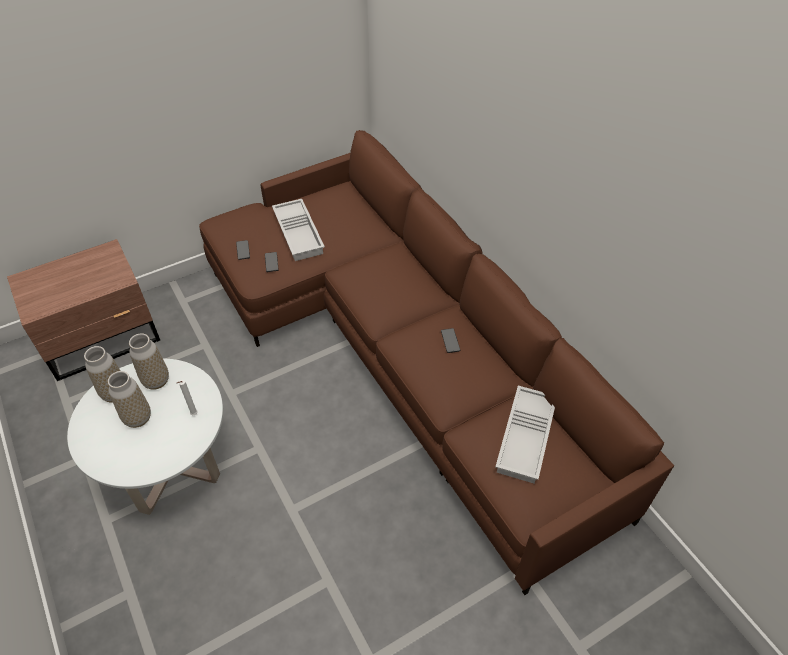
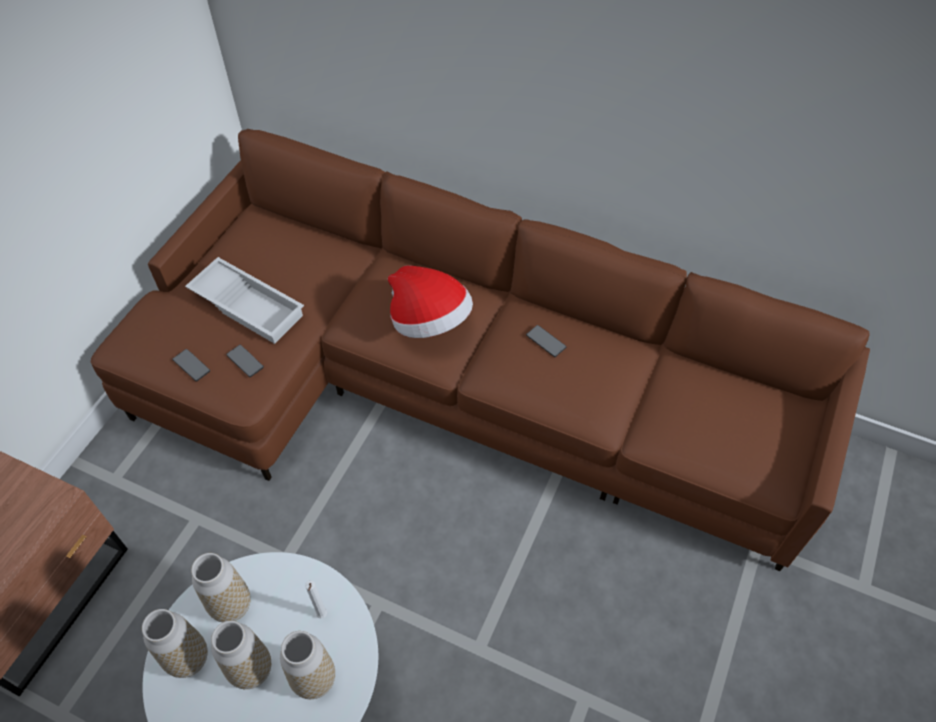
camera: 35 degrees left, 5 degrees up
(162, 443) = (314, 679): none -> vase
(390, 293) = (429, 322): none -> hat
(527, 438) = (711, 404): white tray -> none

